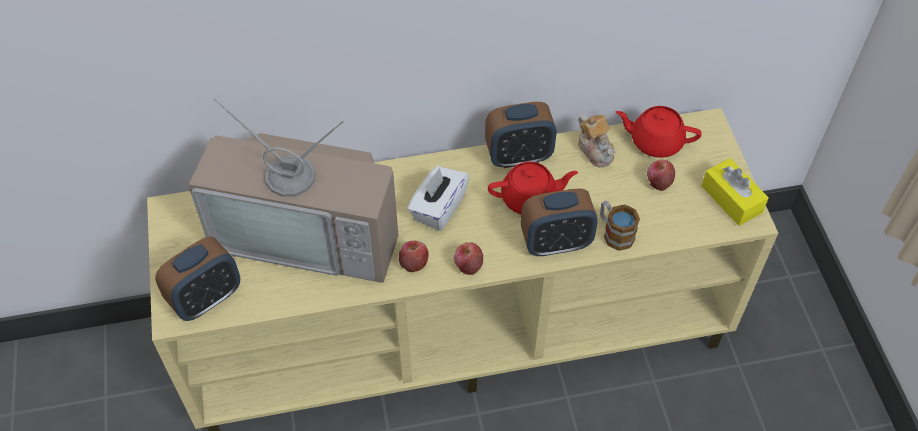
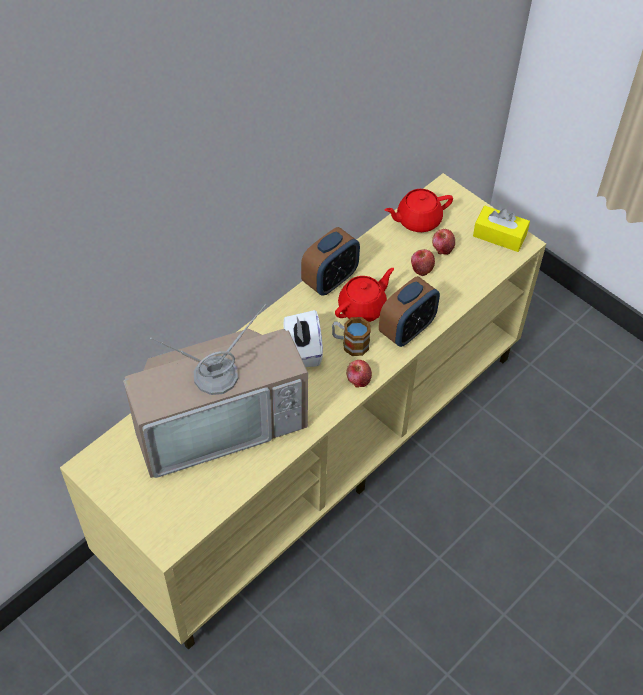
camera: 35 degrees left, 0 degrees up
(206, 298) = (180, 516): alarm clock -> none
(414, 262) = (317, 400): apple -> apple (421, 268)
(595, 150) = (381, 247): teapot -> none
(614, 233) = (441, 301): mug -> mug (350, 343)

